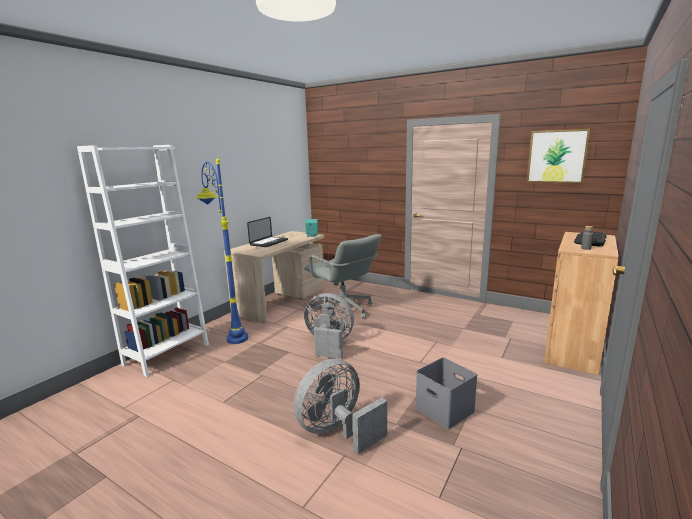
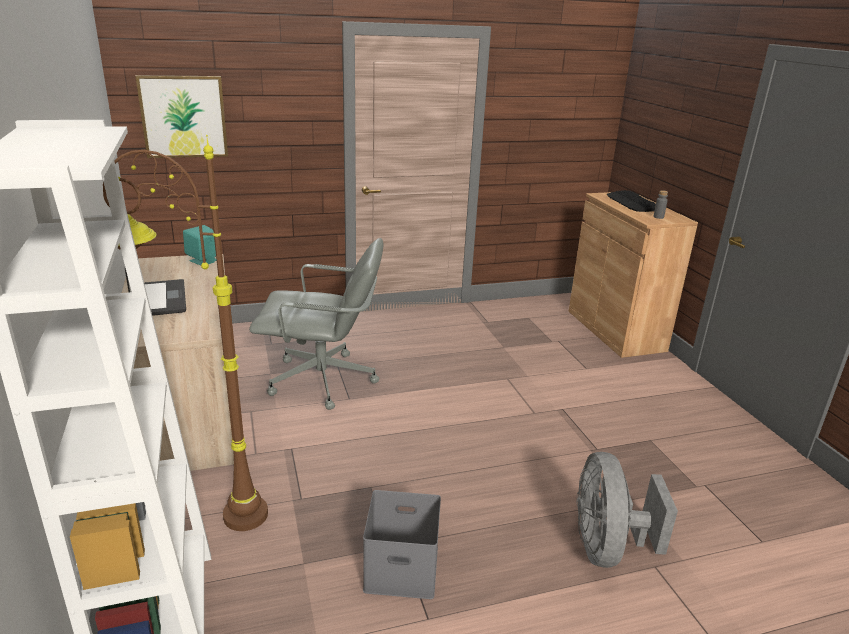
camera: 50 degrees left, 10 degrees up
(229, 333) = (208, 514): blue floor lamp -> brown floor lamp
(329, 344) = (402, 445): grey fan -> none
(446, 410) = (639, 455): grey storage box -> grey storage box (403, 567)
(557, 156) = (556, 92): picture -> picture (183, 117)

